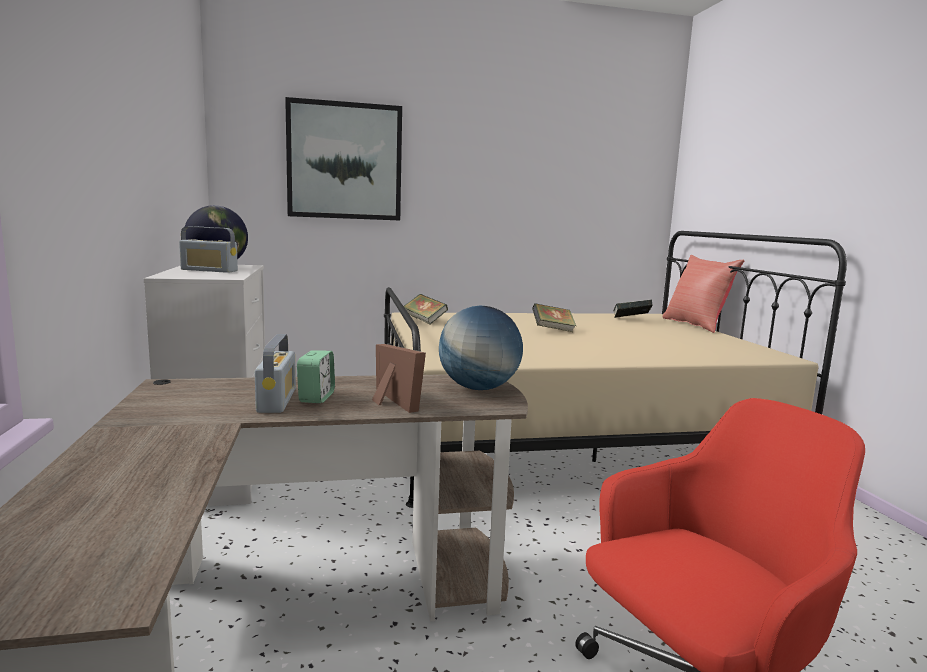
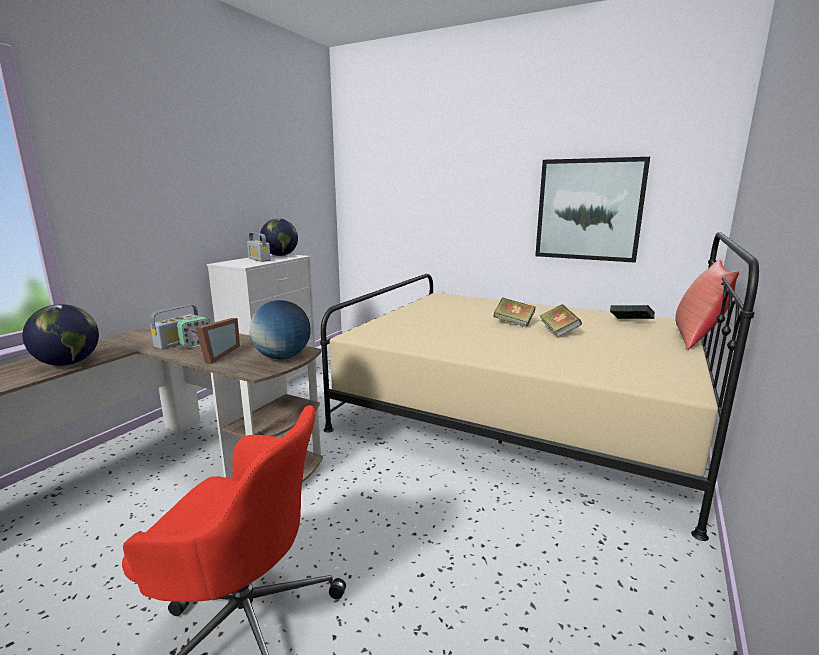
camera: 40 degrees right, 5 degrees up
(176, 463) = (68, 363): none -> globe
(344, 161) = (412, 177): picture -> picture (589, 210)
(424, 321) = (434, 302): book -> book (558, 332)

